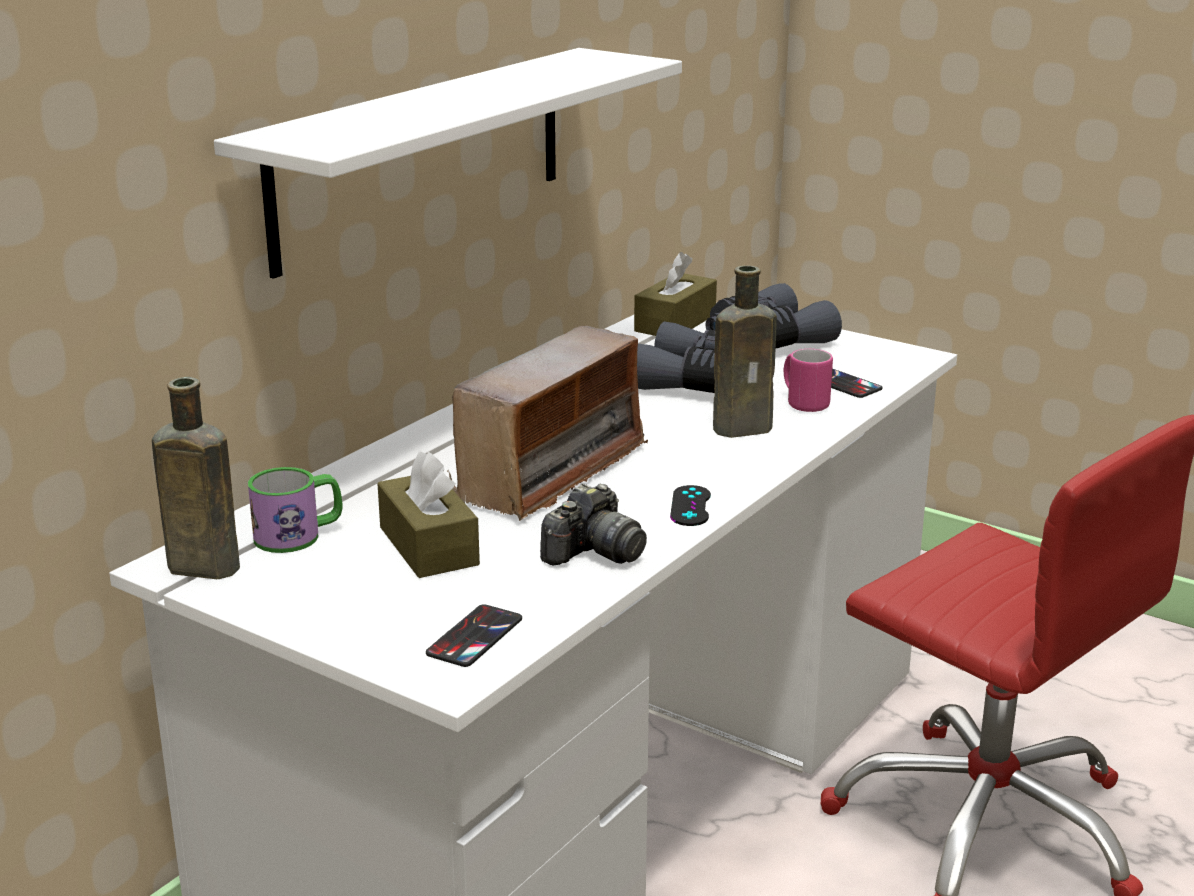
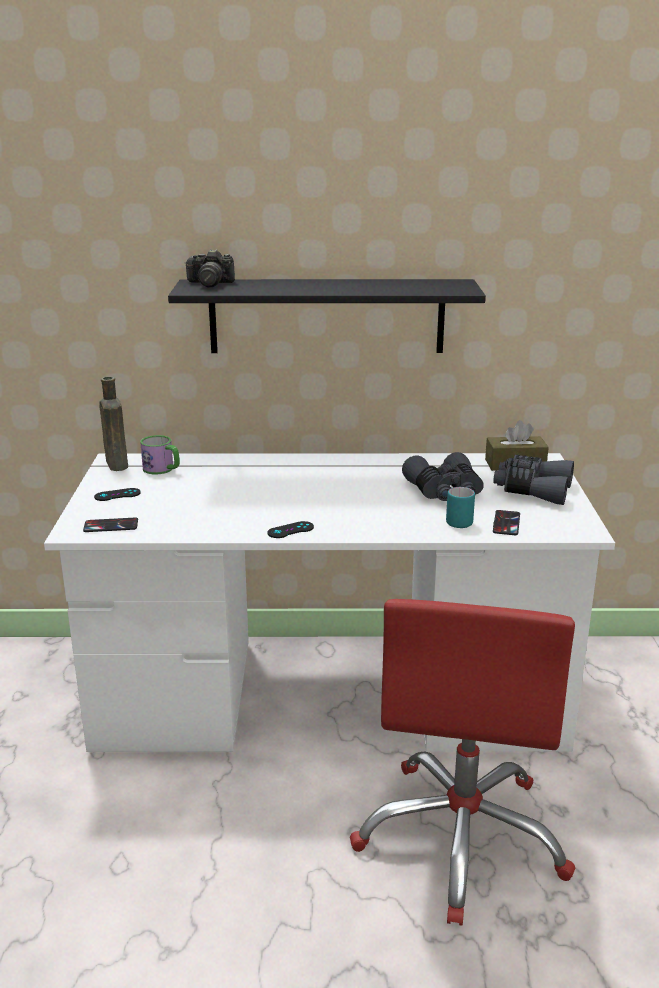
camera: 55 degrees right, 0 degrees up
(347, 600) = (117, 495): none -> black game controller
(422, 156) = (326, 316): white shelf -> black shelf
(428, 546) = (181, 493): brown tissue box -> none
(552, 473) = (285, 493): radio -> none
(594, 553) = (214, 524): camera -> camera (210, 283)
(746, 428) = (404, 517): brown bottle -> none
(803, 403) = (460, 521): pink mug -> turquoise mug

